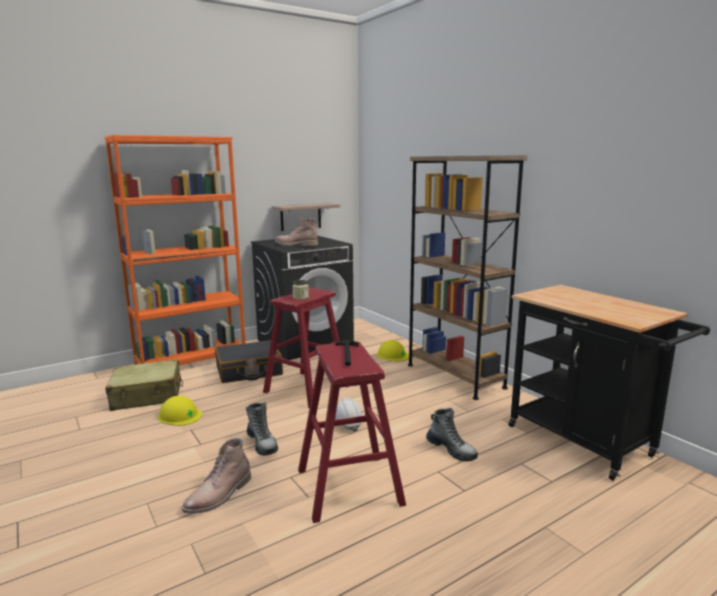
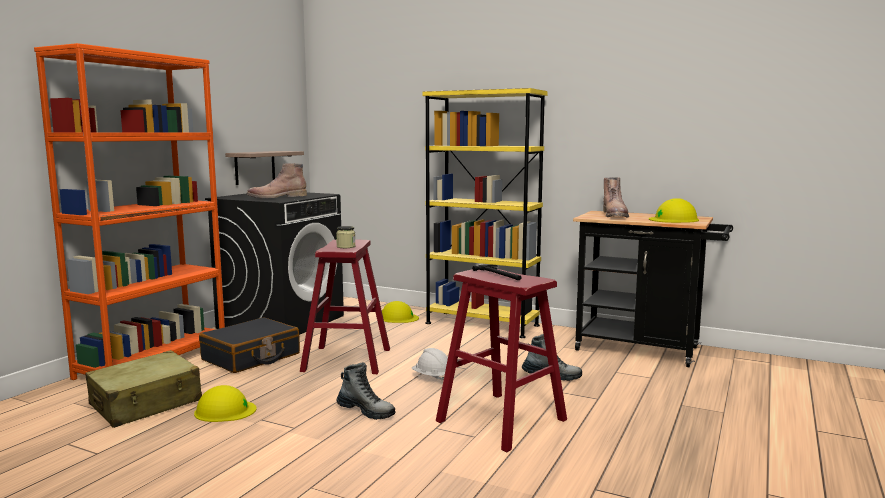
camera: 30 degrees left, 5 degrees down
(219, 495) = (384, 459): brown boot -> brown boot (615, 215)
(455, 376) = (482, 324): brown bookcase -> yellow bookcase
(622, 312) = (674, 219): none -> yellow hard hat

